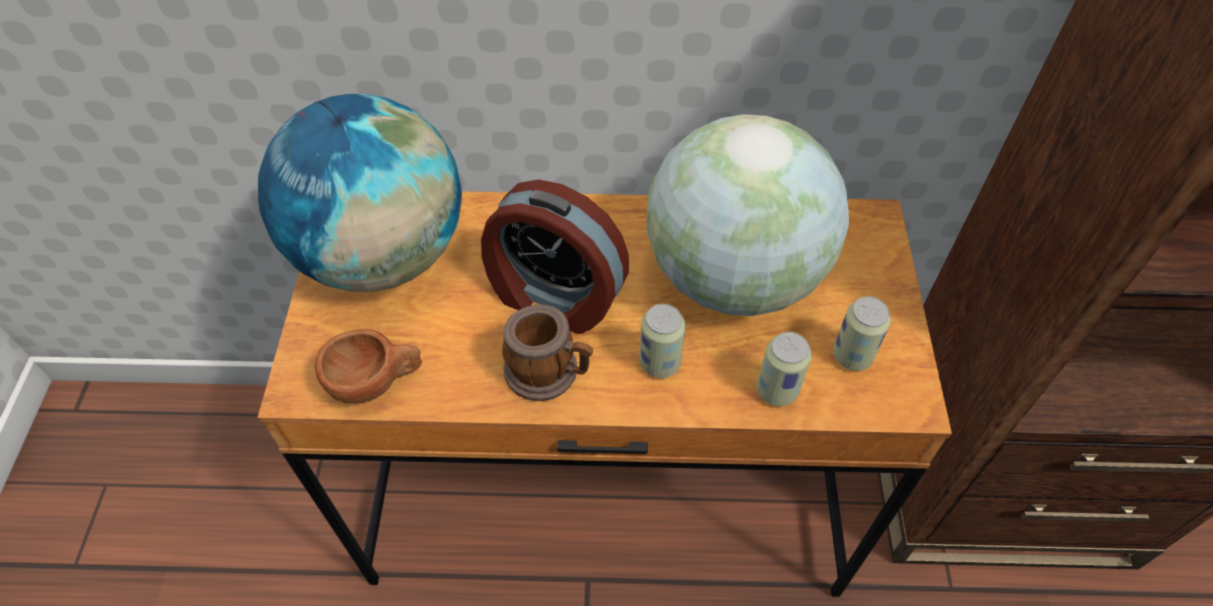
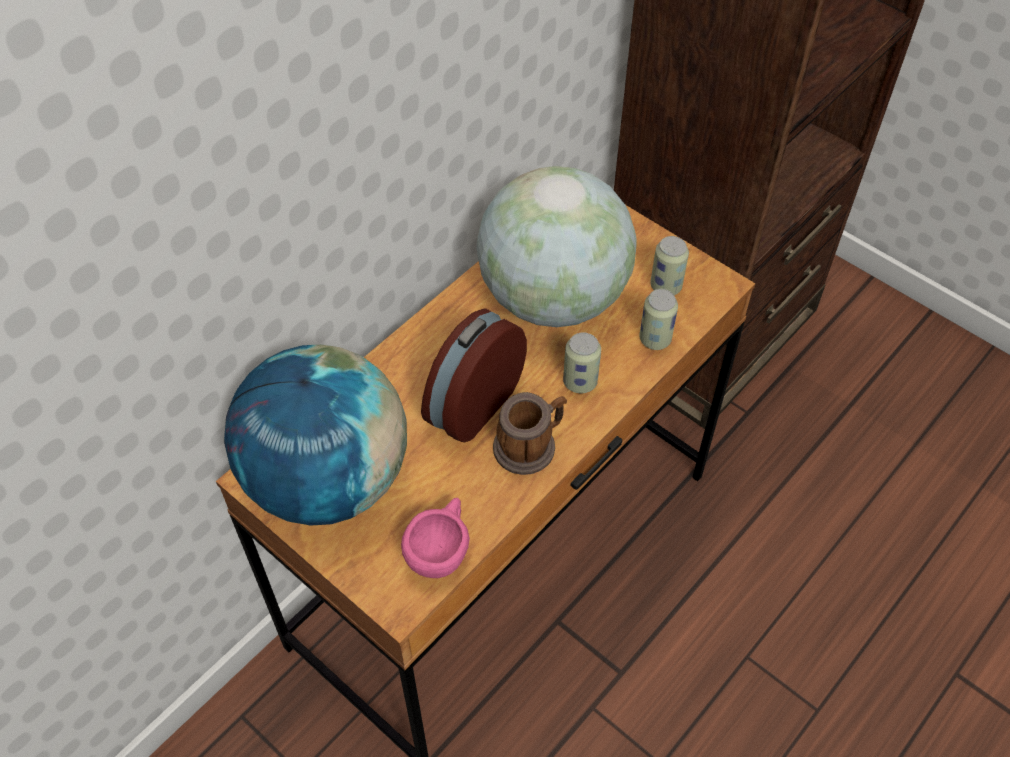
camera: 50 degrees left, 0 degrees up
(376, 382) = (441, 549): brown cup -> pink cup
(554, 296) = (471, 402): alarm clock -> alarm clock turned 150 degrees clockwise

